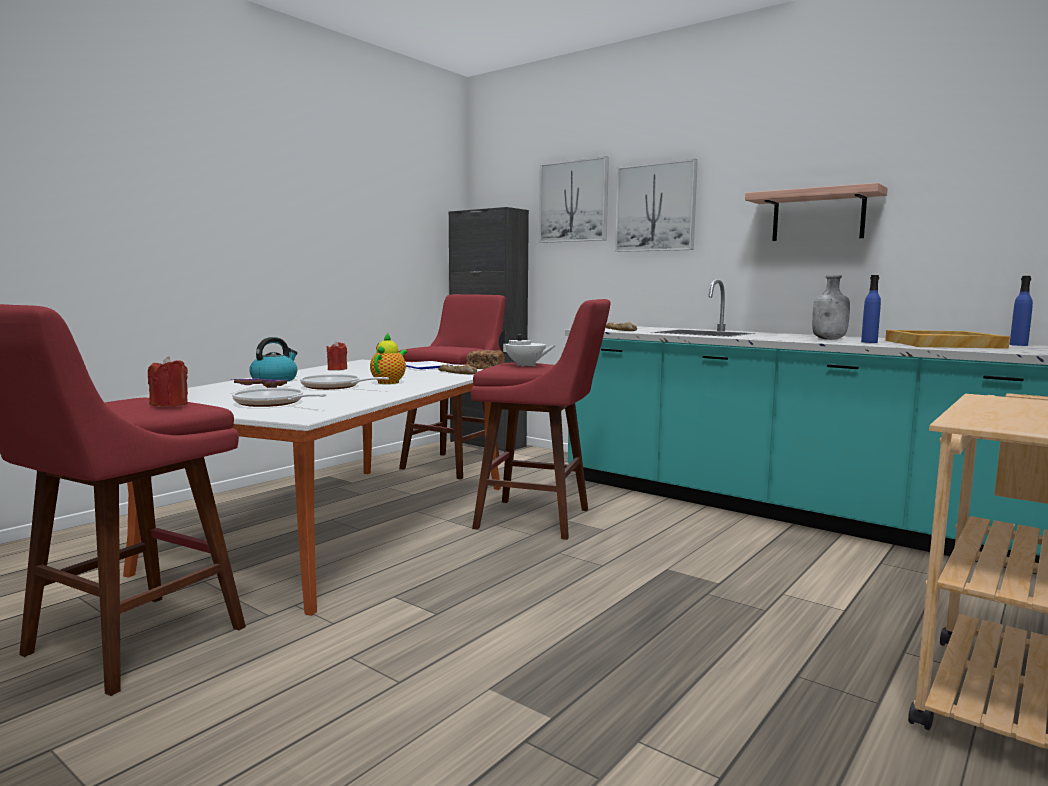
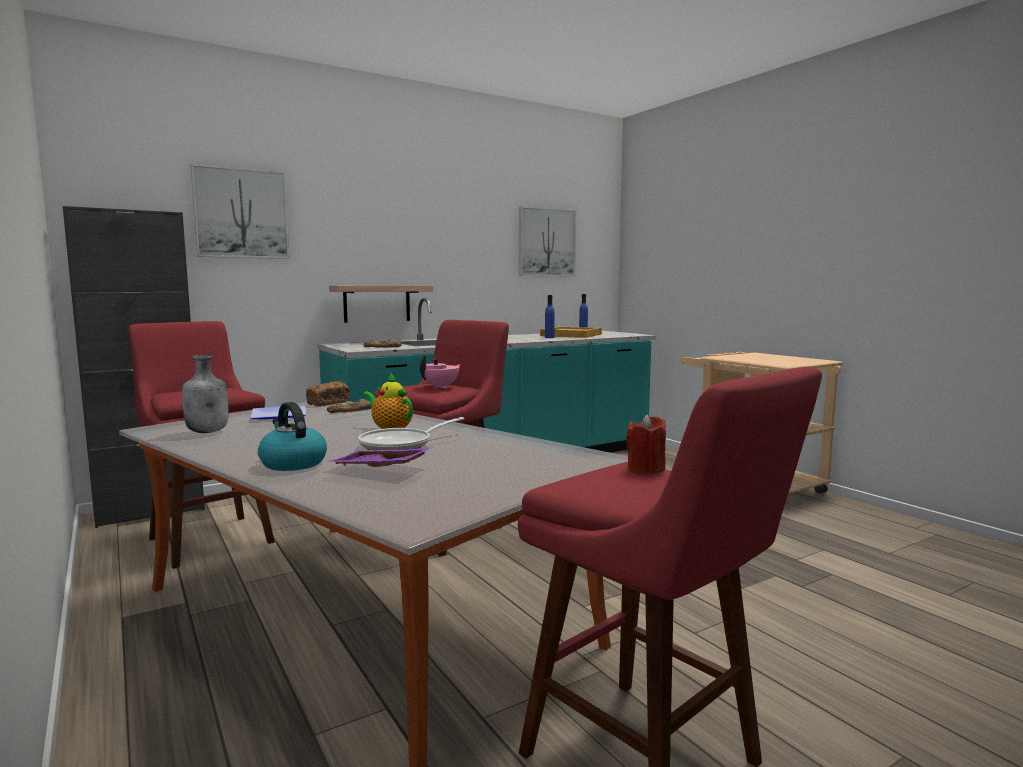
camera: 70 degrees left, 0 degrees up
(272, 403) = (504, 465): frying pan -> none
(337, 369) = (224, 440): red candle -> none
(525, 365) = (441, 387): white teapot -> pink teapot
(656, 207) = (341, 231): picture -> picture (546, 242)
(818, 216) = (471, 250): shelf -> shelf (377, 303)
(829, 339) = (523, 338): grey bottle -> grey bottle (208, 432)

